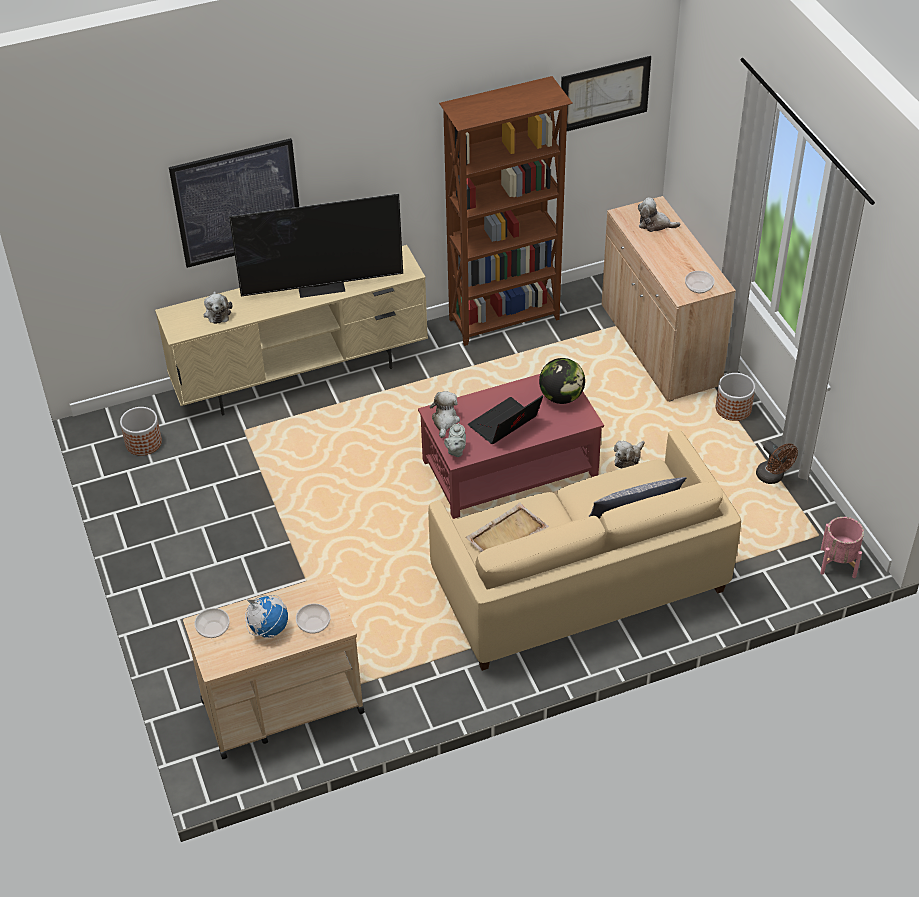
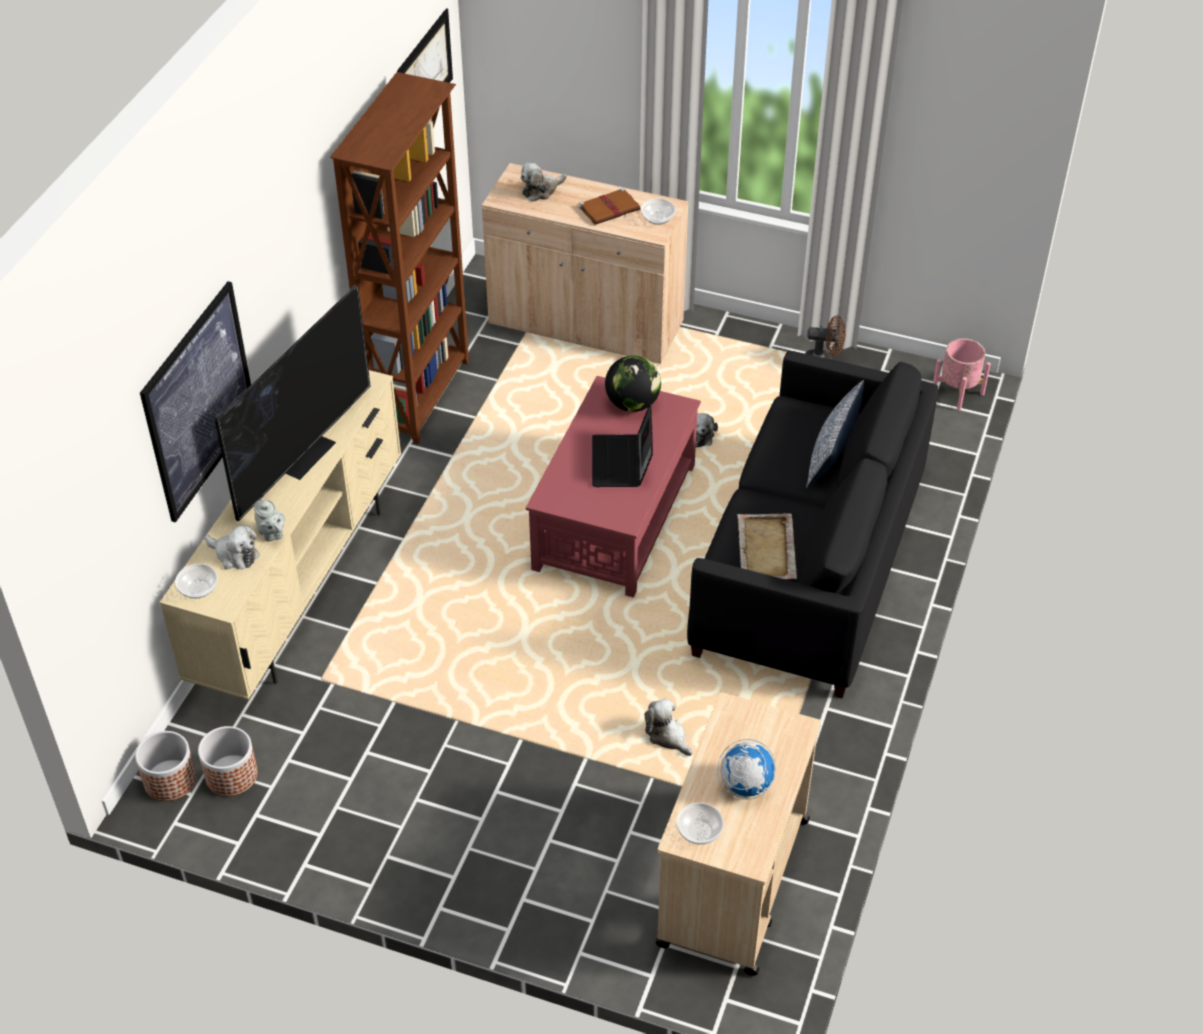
camera: 50 degrees left, 0 degrees up
(314, 624) = (776, 745): bowl -> bowl (198, 588)
(445, 421) = (567, 499): plush toy -> plush toy (667, 736)
(456, 451) = (616, 516): grey teapot -> grey teapot (272, 534)
(578, 584) = (809, 564): beige sofa -> black sofa
(679, 262) = (610, 208): none -> brown book
(733, 409) = (716, 332): planter -> planter (170, 780)

